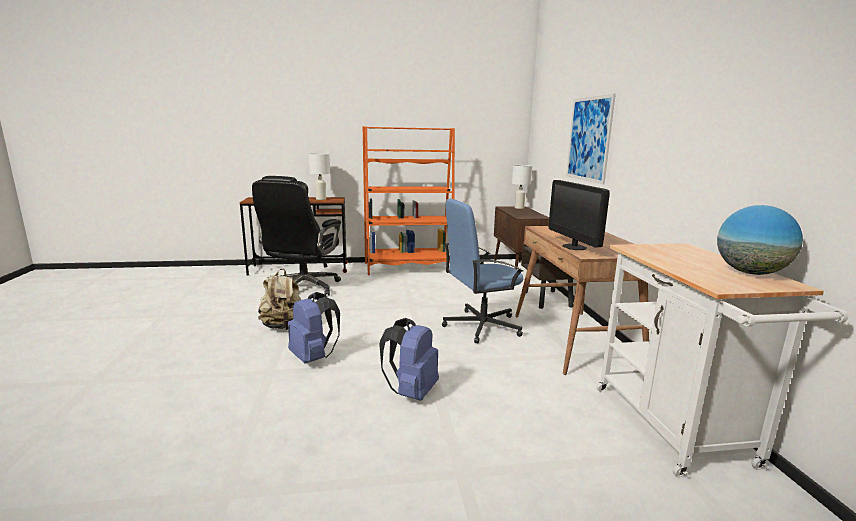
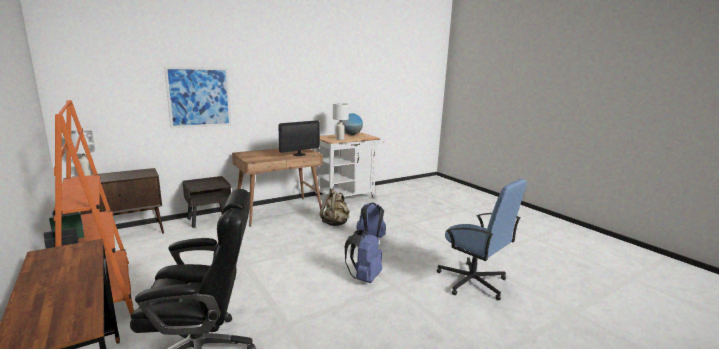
camera: 115 degrees left, 0 degrees up
(283, 327) = (327, 313): beige backpack -> beige backpack (335, 223)
(320, 199) = (60, 262): white table lamp -> white table lamp (340, 139)
(481, 326) = (273, 234): blue office chair -> blue office chair (473, 282)

